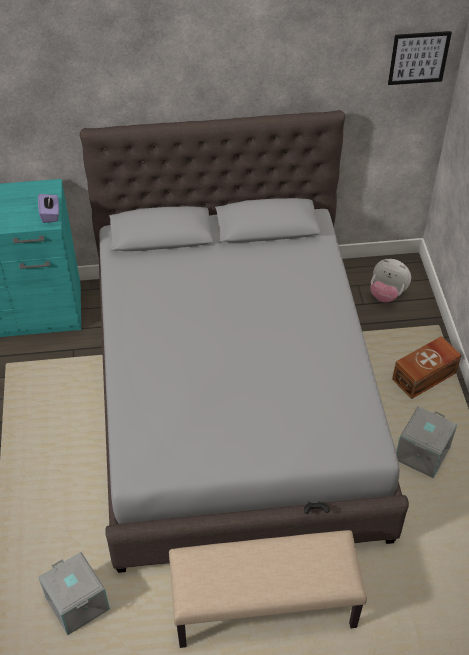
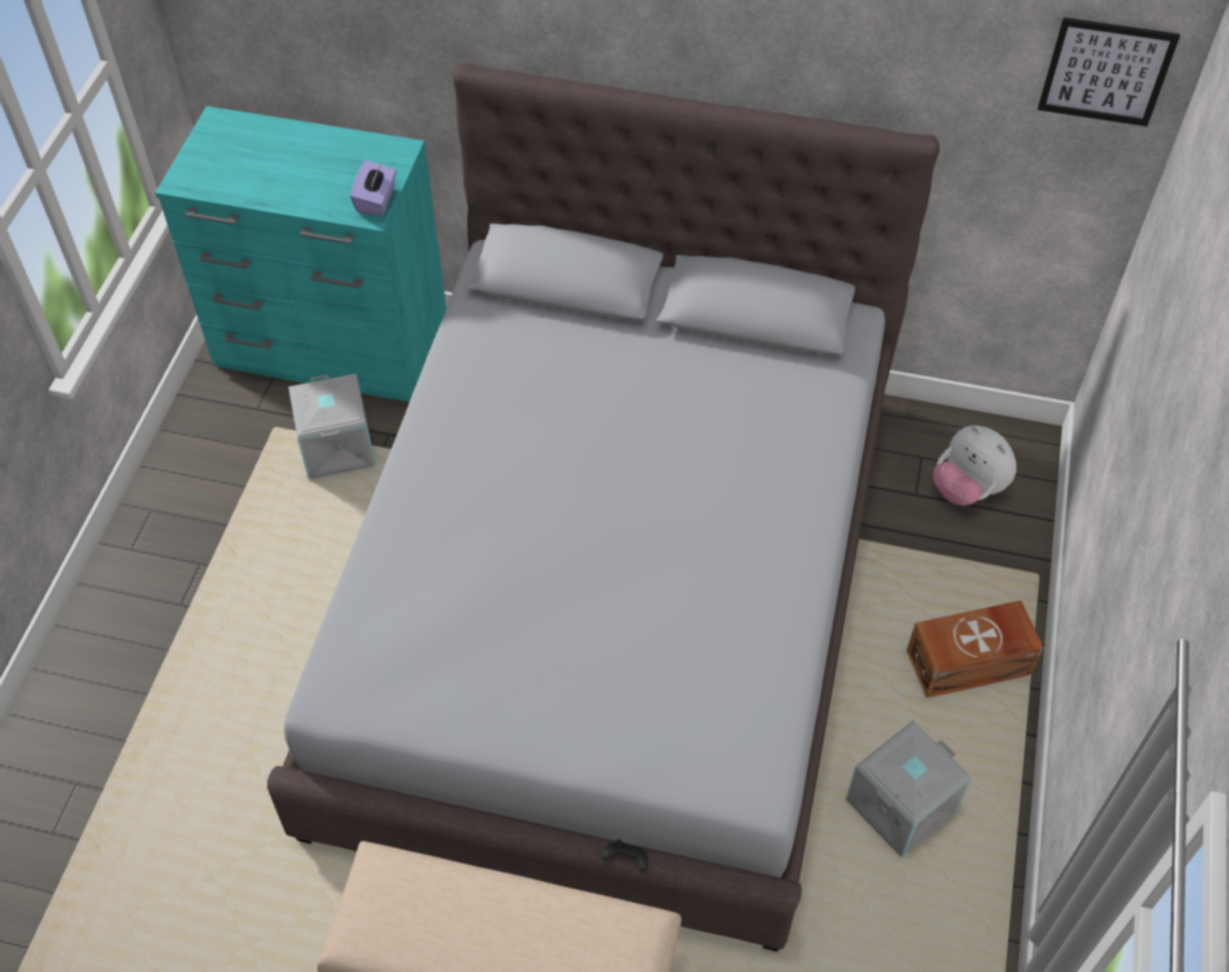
camera: 20 degrees right, 5 degrees up
(78, 603) = (217, 871): grey storage box -> grey storage box (339, 448)

